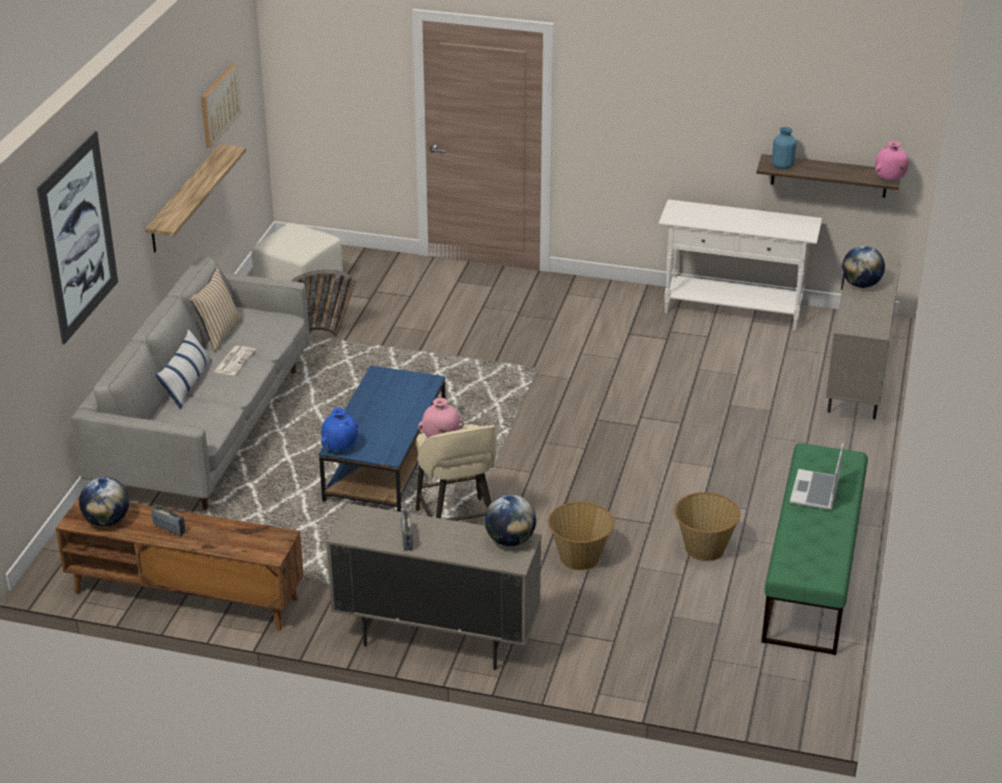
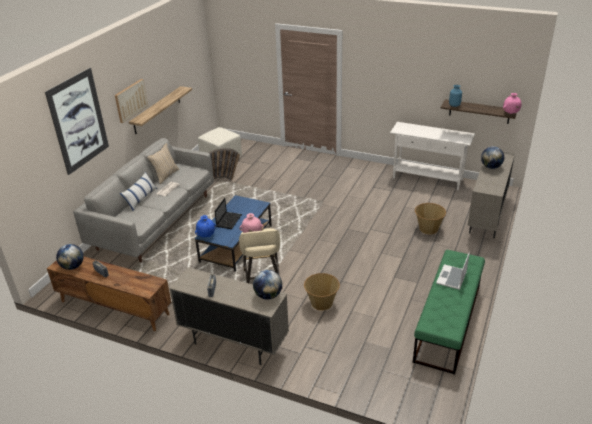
camera: 10 degrees right, 0 degrees up
(219, 104) = (180, 67): picture -> picture (130, 100)
(375, 416) = (229, 220): none -> laptop
(704, 548) = (390, 303): basket -> basket (428, 228)

